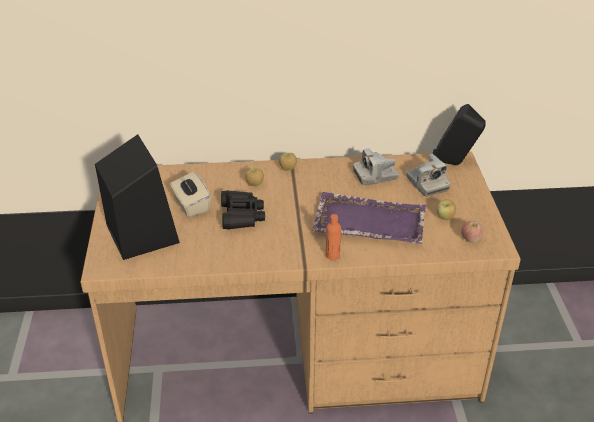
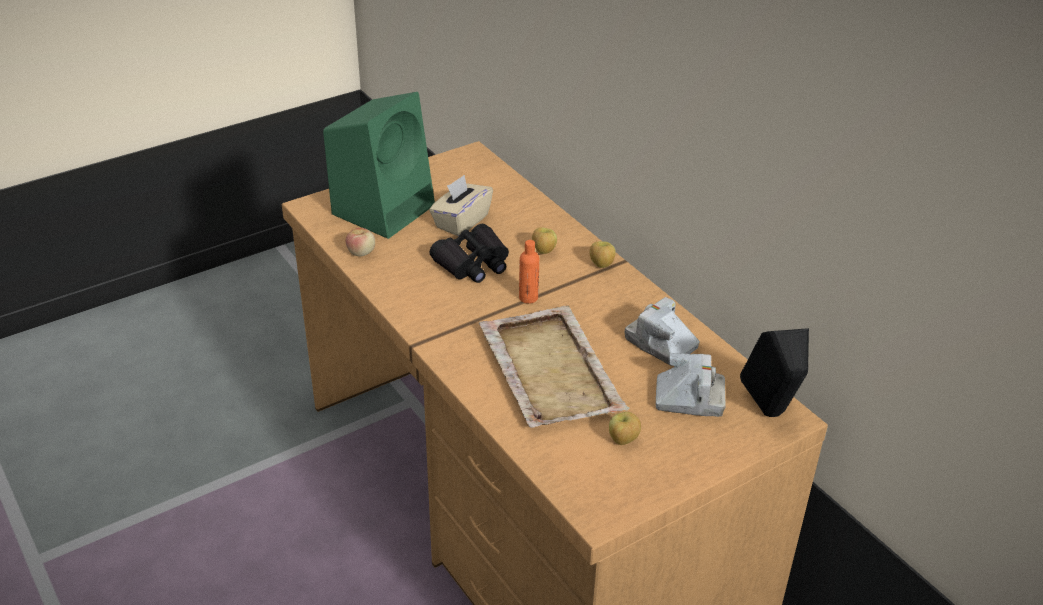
camera: 60 degrees right, 0 degrees up
(141, 233) = (384, 208): black speaker -> green speaker
(332, 255) = (453, 360): orange bottle -> orange bottle (528, 298)
(368, 221) = (550, 369): purple tray -> beige tray
(427, 184) = (689, 399): camera -> camera turned 120 degrees counterclockwise
(470, 239) = (594, 480): apple -> apple (361, 252)

